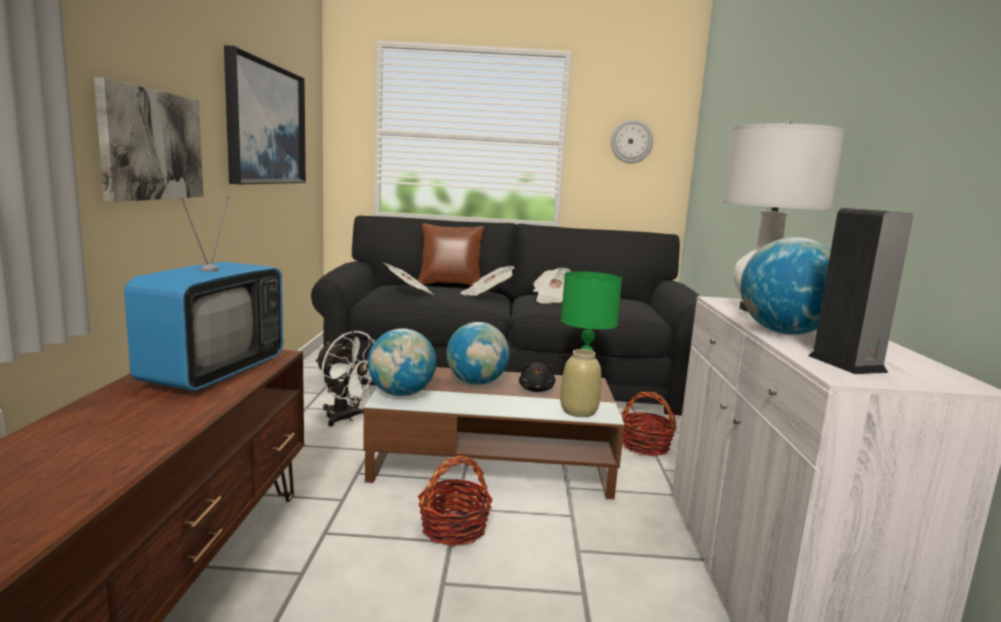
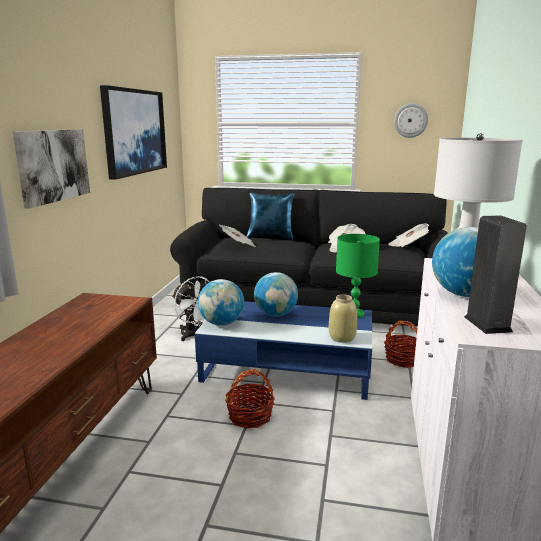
camera: 10 degrees right, 5 degrees up
(213, 373) = (93, 316): television -> none
(450, 285) = (271, 237): brown pillow -> blue pillow
(486, 295) = (294, 245): newspaper -> newspaper (407, 245)
(492, 459) = (287, 367): brown coffee table -> blue coffee table
(536, 390) = (317, 320): black plush toy -> none

